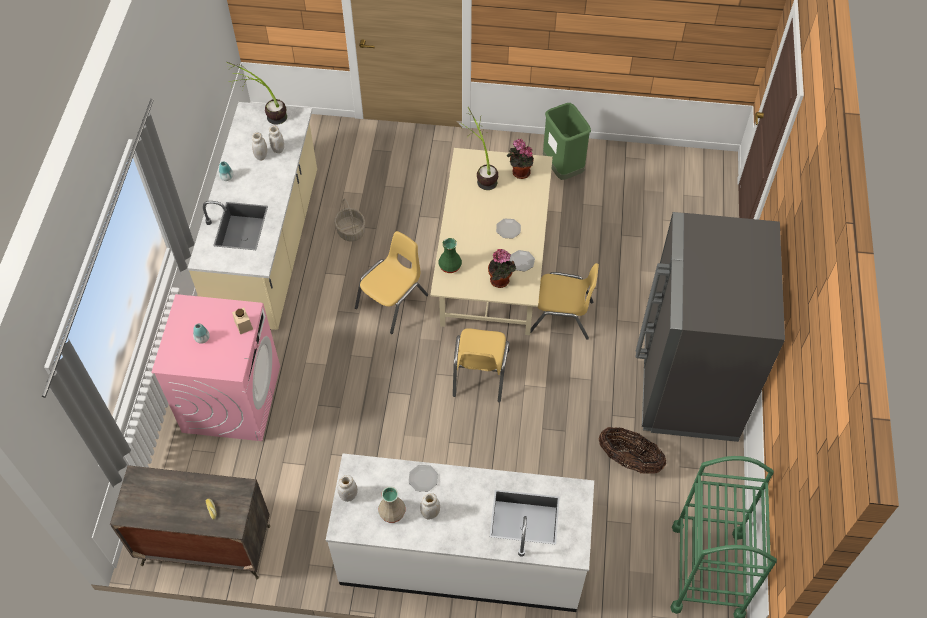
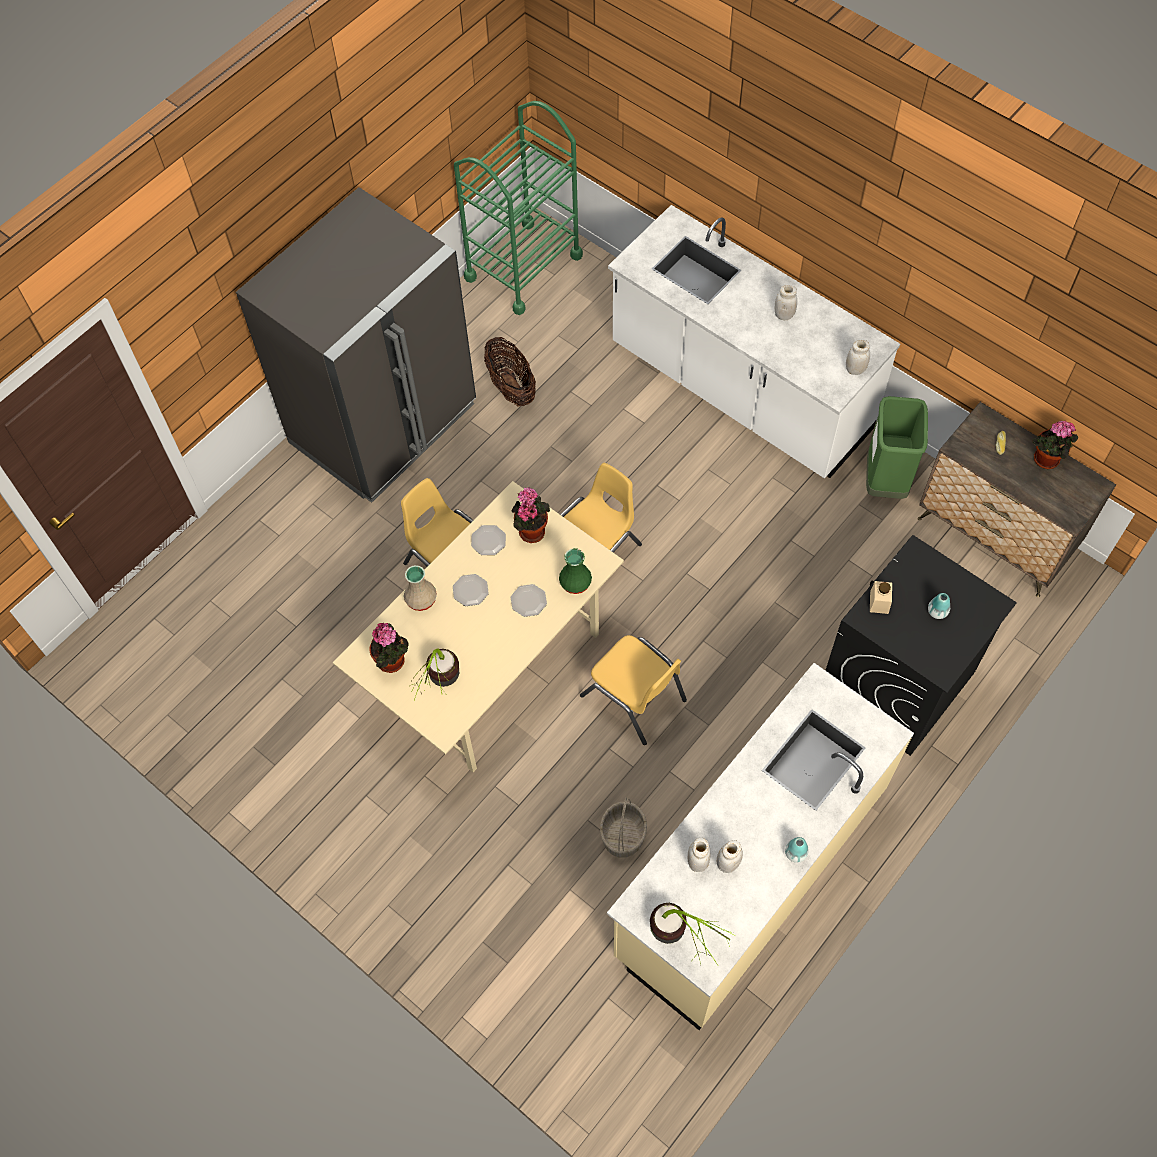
camera: 145 degrees left, 5 degrees up
(171, 514) = (1045, 461): none -> potted plant
(232, 398) = (896, 682): pink washing machine -> black washing machine
(391, 512) = (821, 334): beige vase -> beige vase (422, 599)
(392, 302) = (634, 698): yellow chair -> yellow chair turned 120 degrees counterclockwise
(423, 478) = (770, 347): plate -> plate (528, 601)
(562, 169) = (281, 763): green trash can -> green trash can (885, 481)

